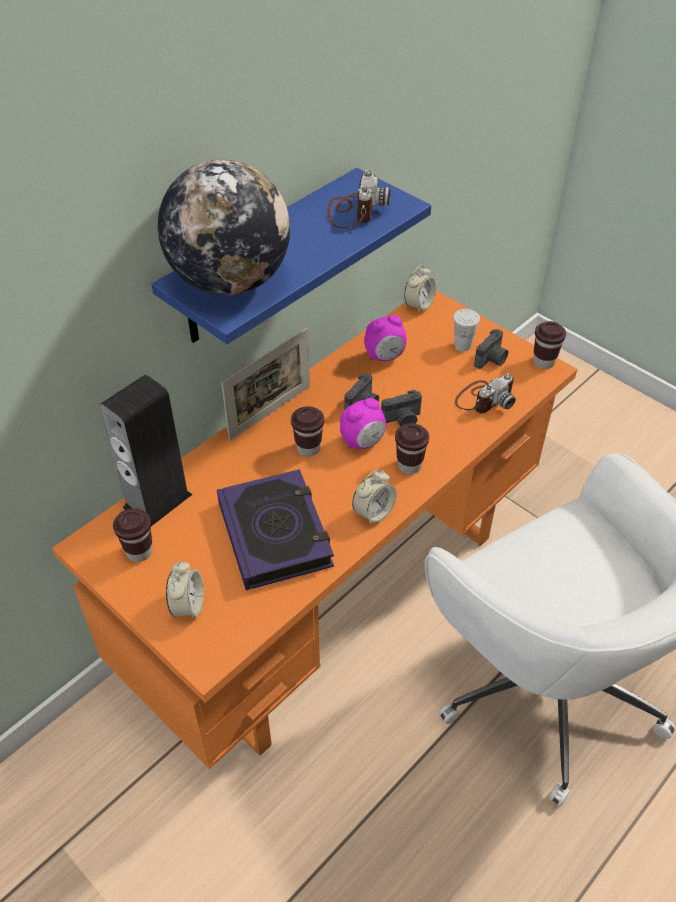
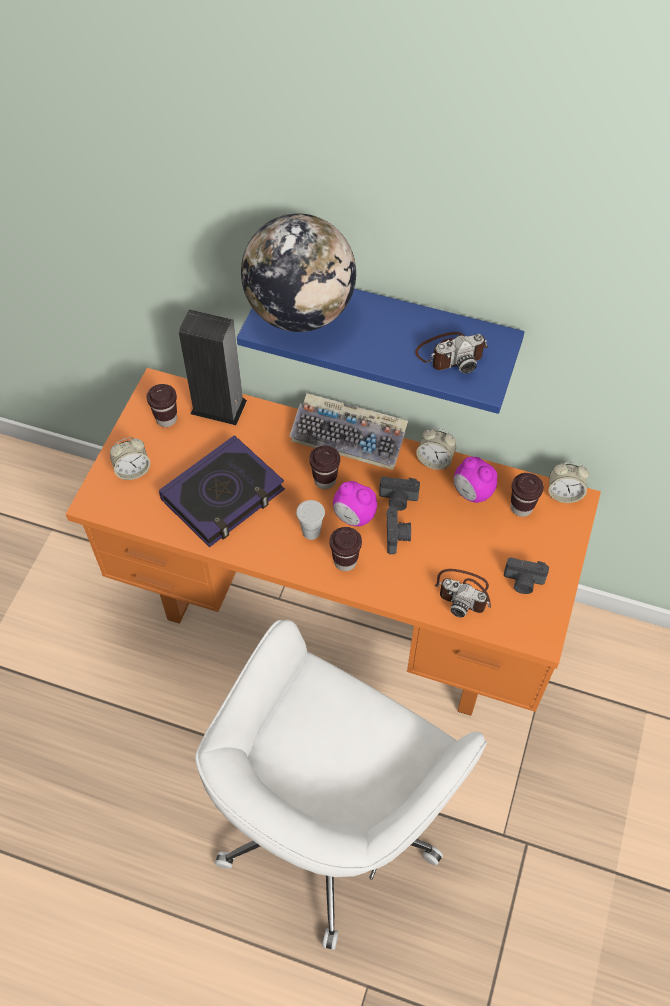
camera: 65 degrees right, 10 degrees up
(270, 412) = (350, 437): picture frame -> keyboard
(373, 513) = (278, 554): alarm clock -> alarm clock (435, 460)
(402, 420) = (397, 537): camera -> camera turned 135 degrees counterclockwise
(462, 346) = (528, 551): white cup -> white cup (311, 532)
(543, 362) = (549, 629): brown cup -> brown cup (521, 507)

